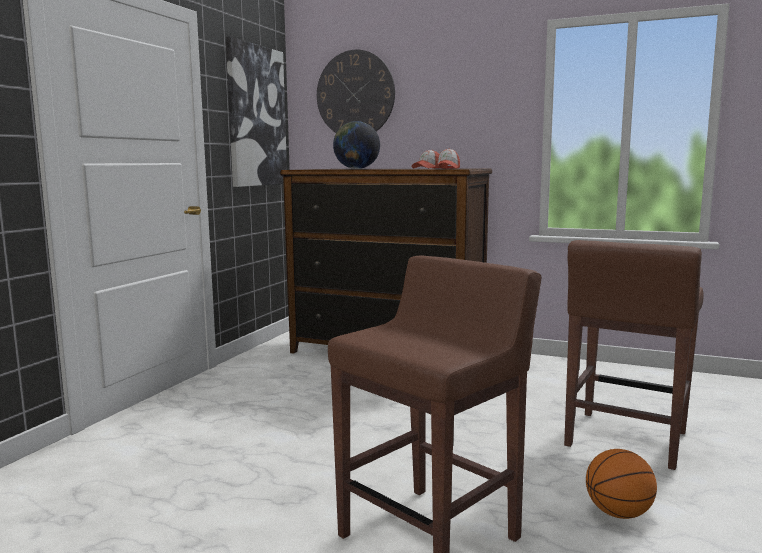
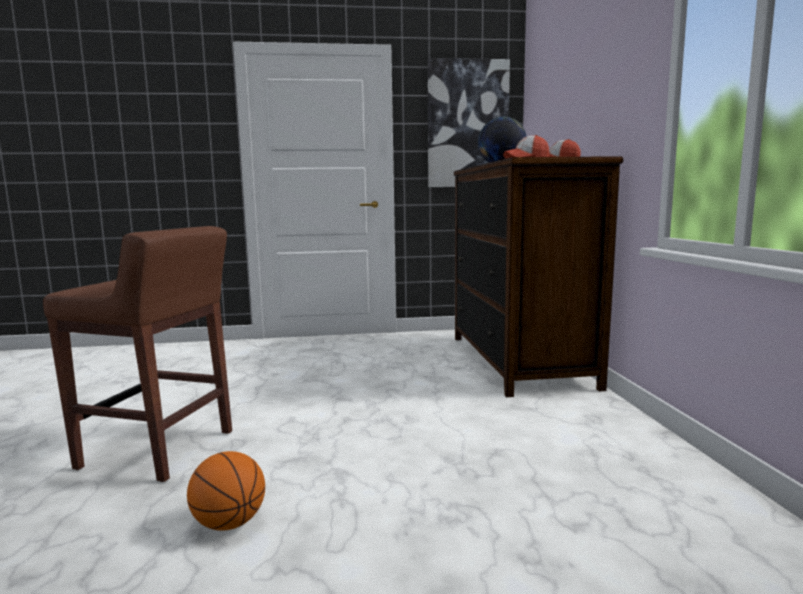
camera: 60 degrees right, 0 degrees up
(355, 94) = (551, 88): wall clock -> none
(625, 440) = (427, 507): brown stool -> none

